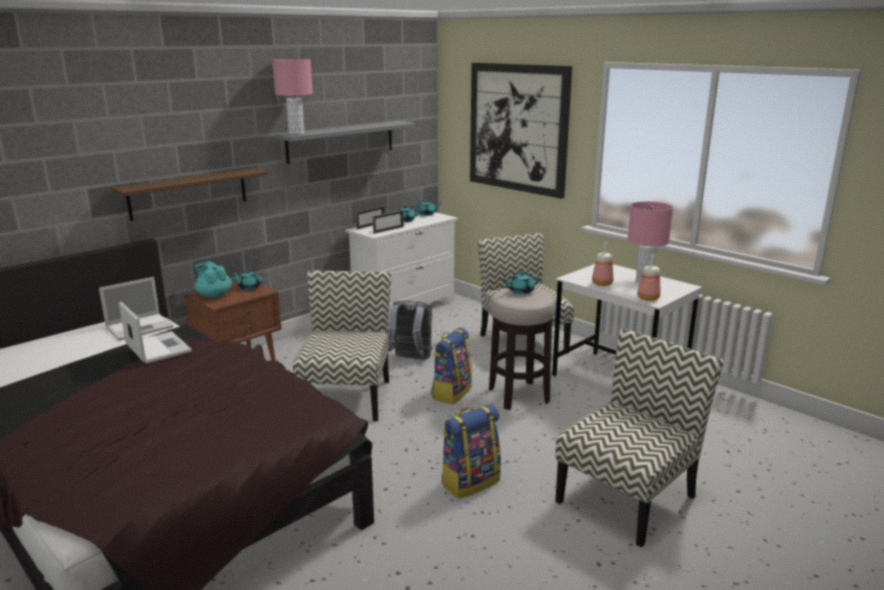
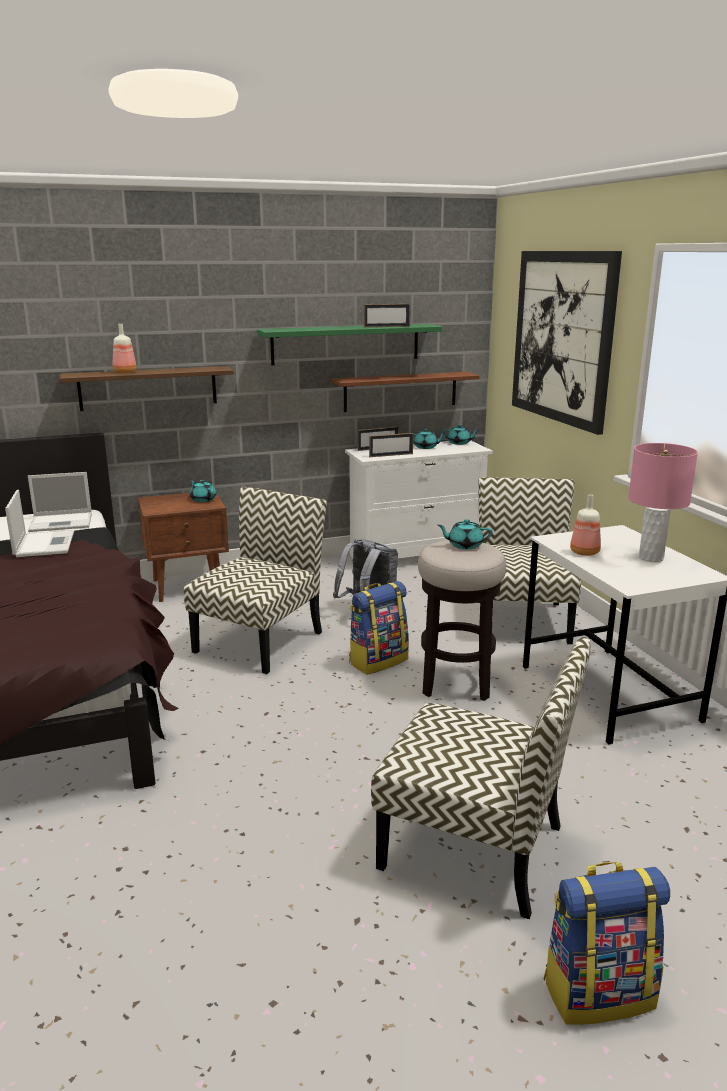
camera: 25 degrees right, 0 degrees up
(214, 295) = (161, 502): turquoise teapot -> none
(296, 133) = (277, 330): pink table lamp -> none
(341, 141) = (346, 344): grey shelf -> green shelf
(375, 125) = (386, 326): none -> picture frame
(381, 177) = (400, 391): none -> brown shelf
(470, 482) = (300, 770): backpack -> backpack (598, 991)
(626, 497) = (475, 847): chair -> chair turned 45 degrees clockwise
(648, 298) = (626, 581): bottle -> bottle (124, 372)

